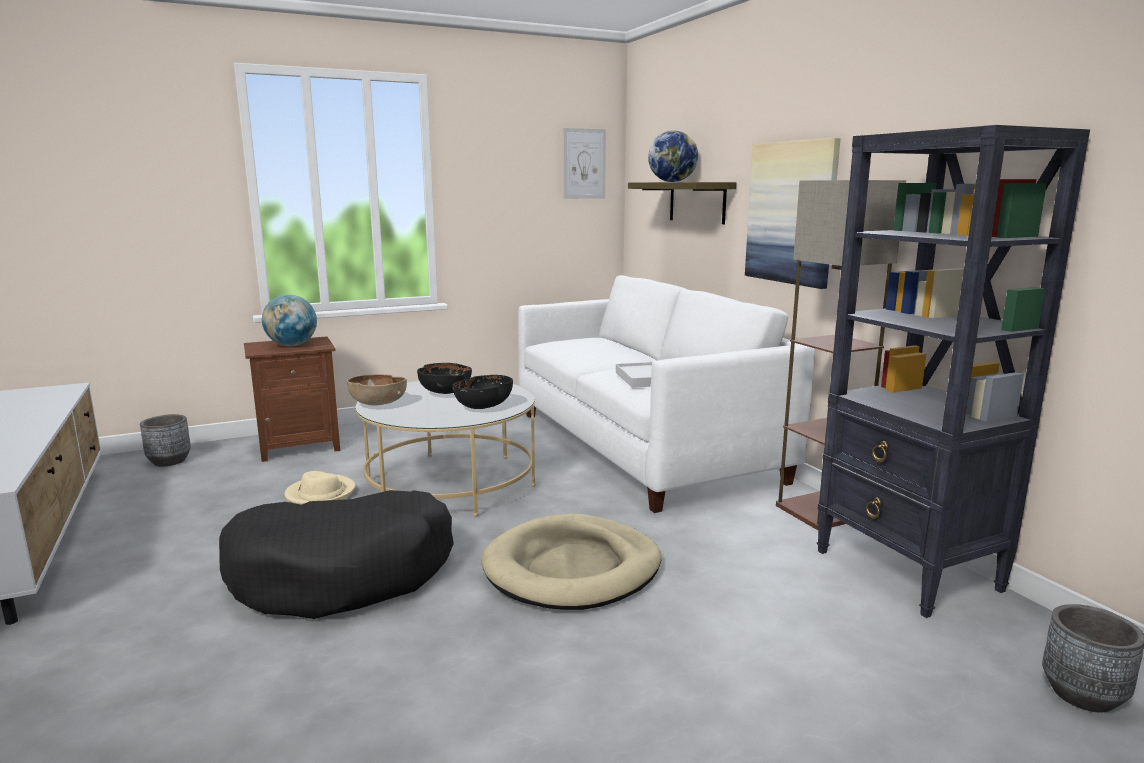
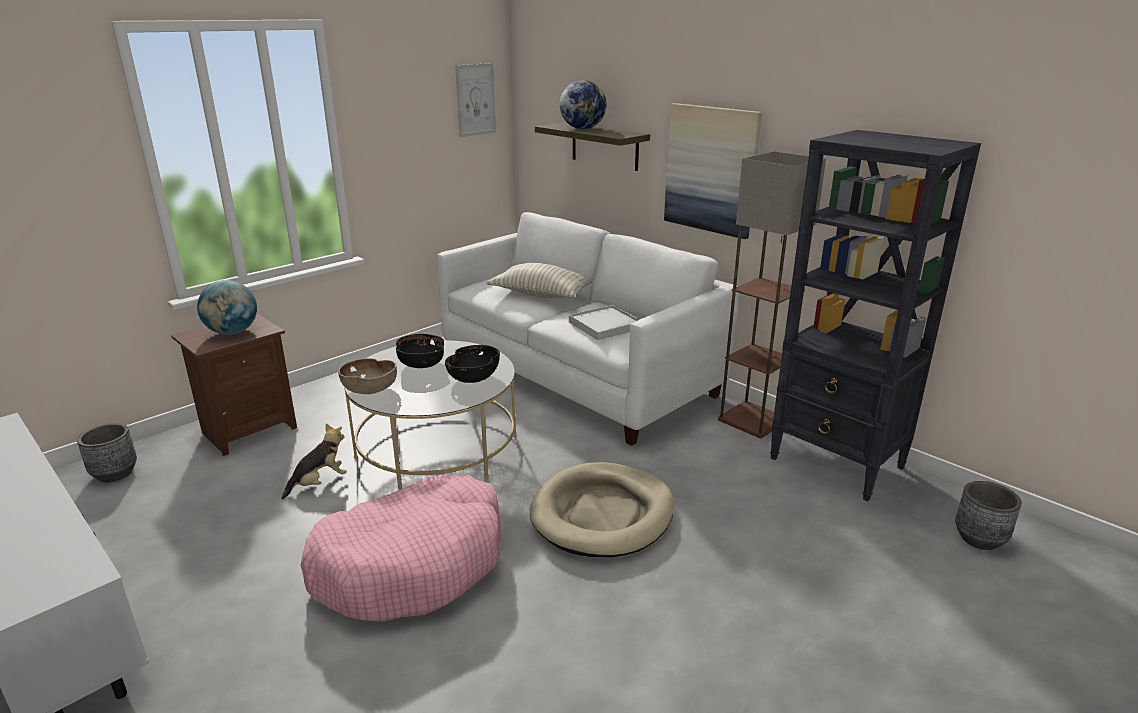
camera: 20 degrees left, 10 degrees up
(320, 494) = (319, 483): beige hat -> plush toy
(343, 573) = (412, 563): black dog bed -> pink dog bed
(609, 352) = (541, 295): none -> pillow

